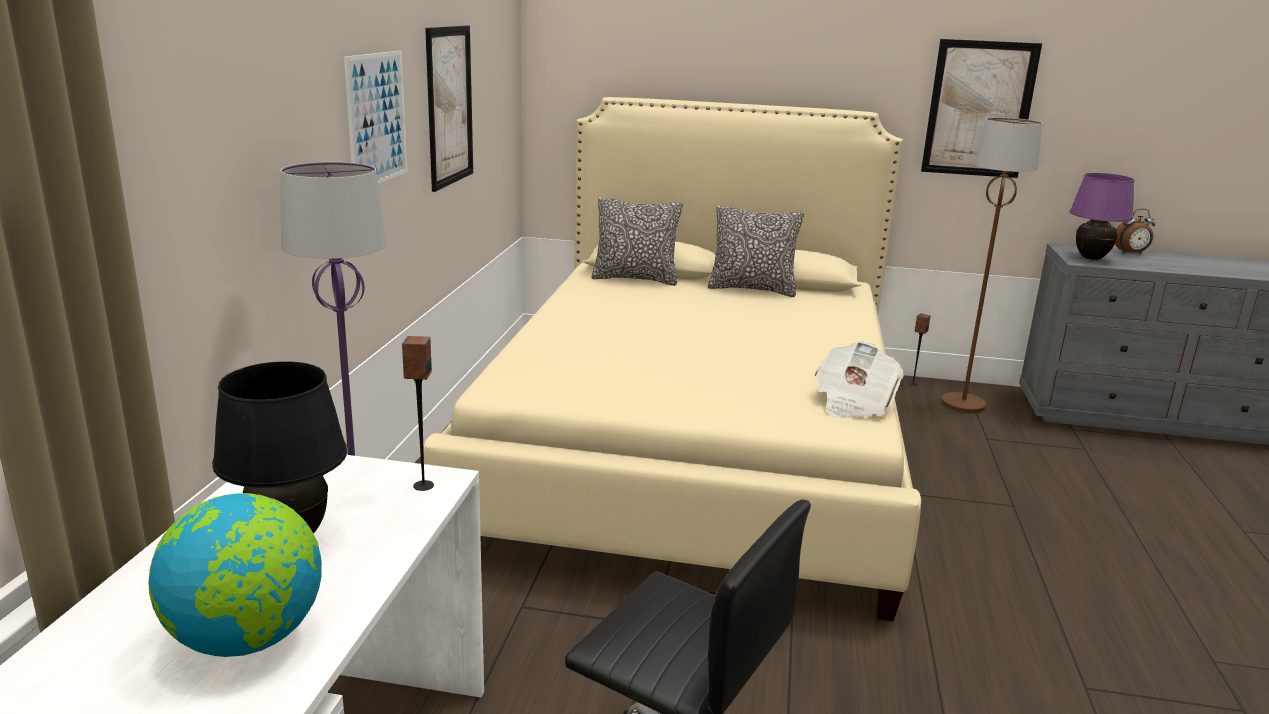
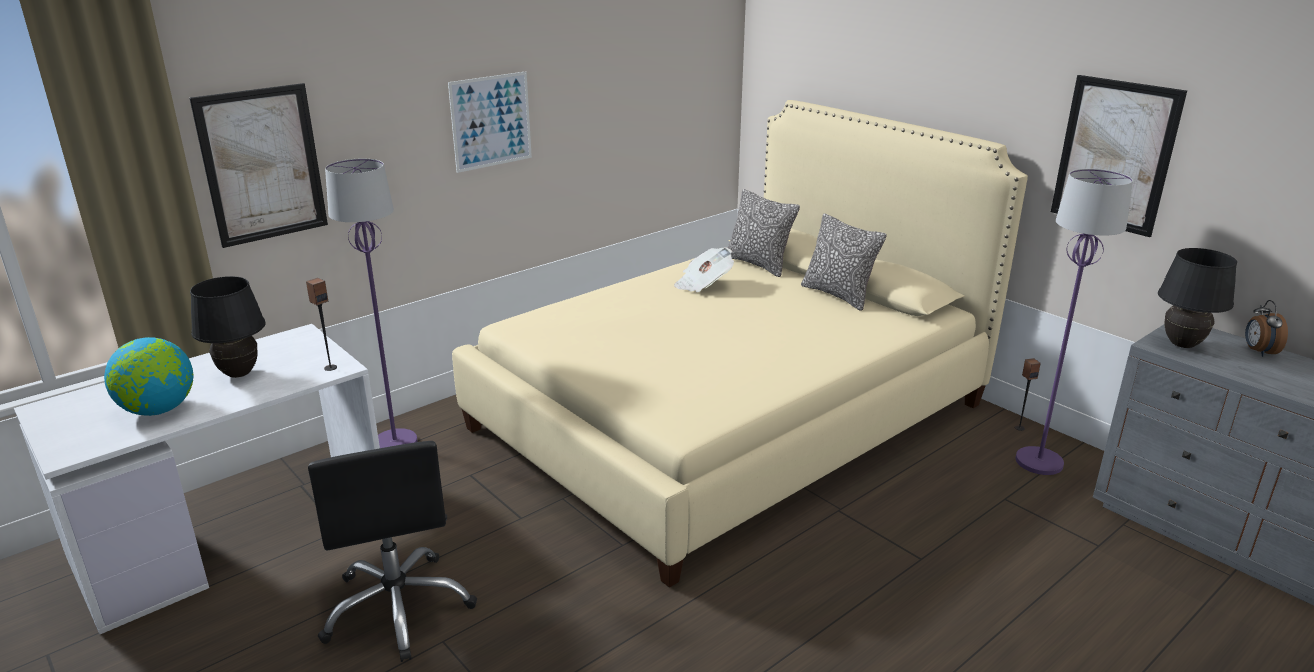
camera: 40 degrees right, 5 degrees up
(449, 106) = (602, 106): picture -> picture (262, 165)
(853, 403) = (717, 408): newspaper -> newspaper (703, 284)
(963, 404) = (1039, 462): brown floor lamp -> purple floor lamp
(1091, 258) = (1182, 345): purple table lamp -> black table lamp
(1131, 253) = (1258, 351): alarm clock -> alarm clock turned 60 degrees clockwise

